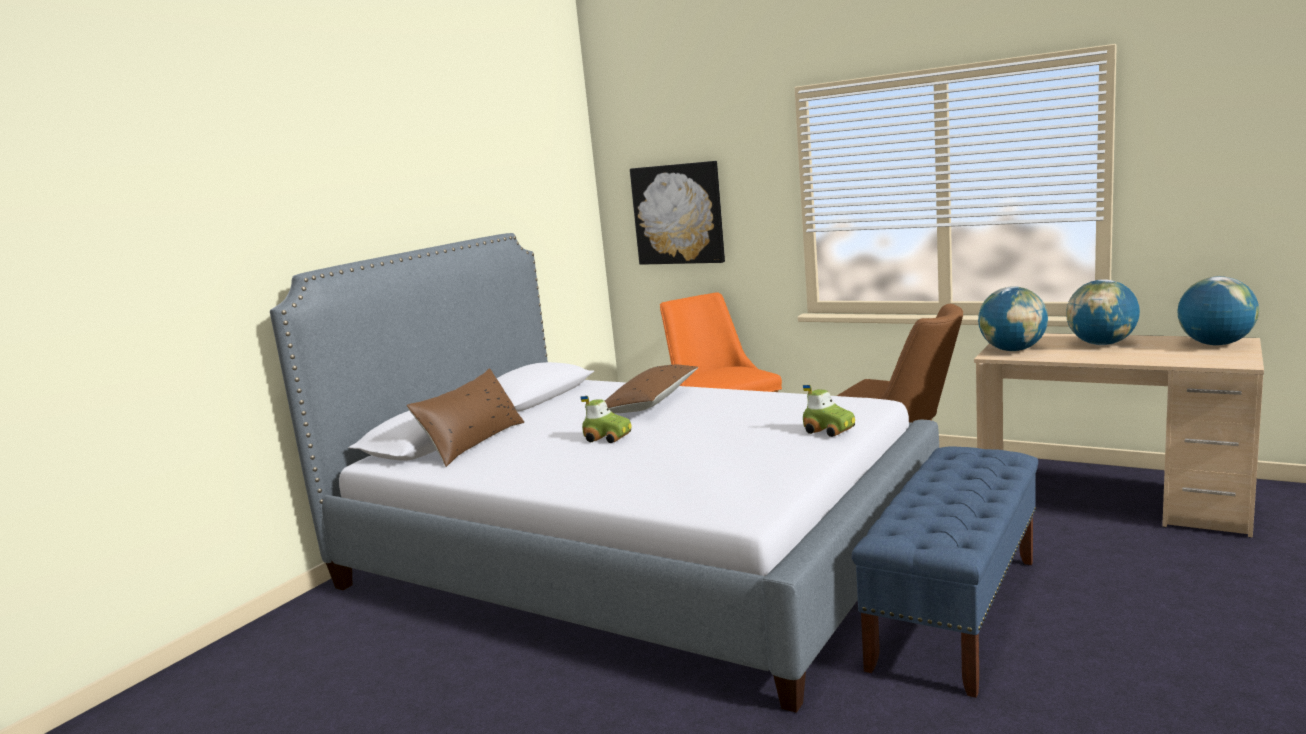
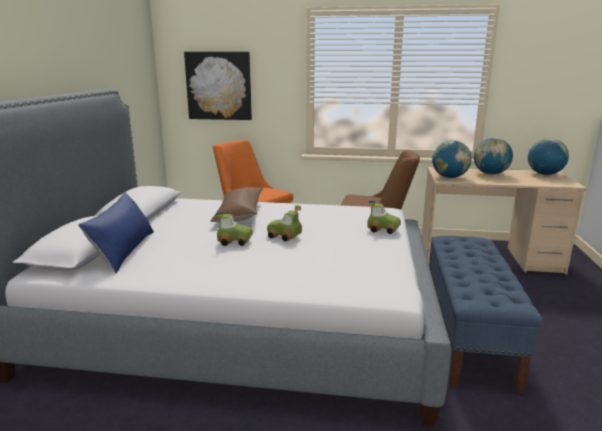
camera: 25 degrees left, 5 degrees up
(473, 442) = (123, 250): brown pillow -> blue pillow
(677, 434) = (284, 236): none -> toy car

